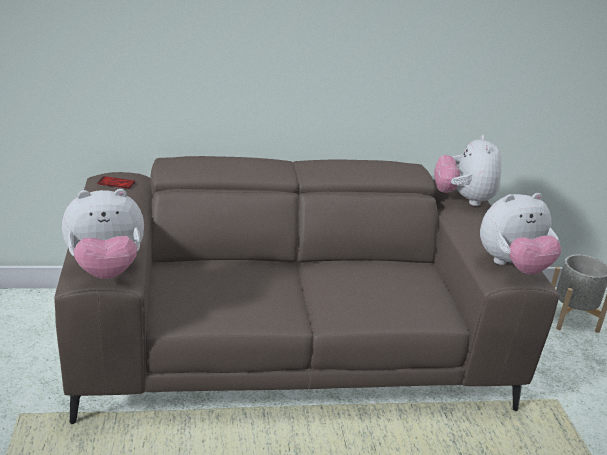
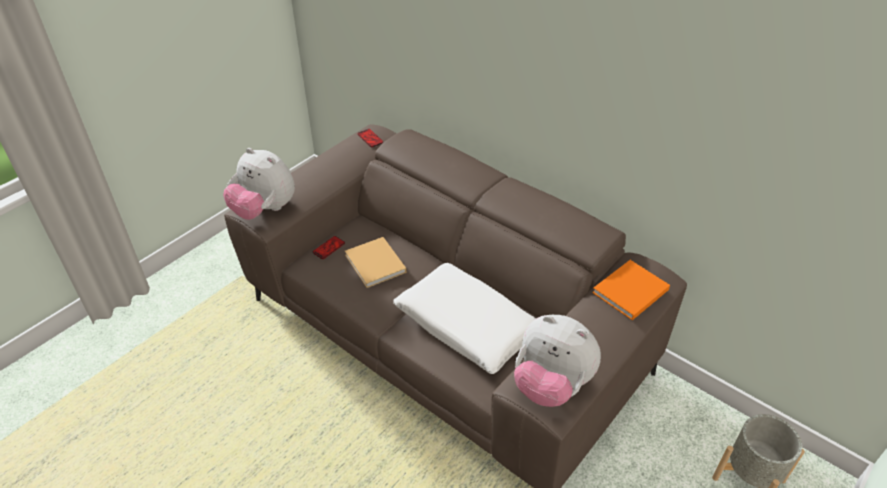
camera: 50 degrees right, 15 degrees up
(172, 295) = (329, 248): none -> phone
(237, 285) = (376, 265): none -> beige book
(370, 289) = (467, 326): none -> white pillow
(463, 200) = (629, 292): plush toy -> orange book

